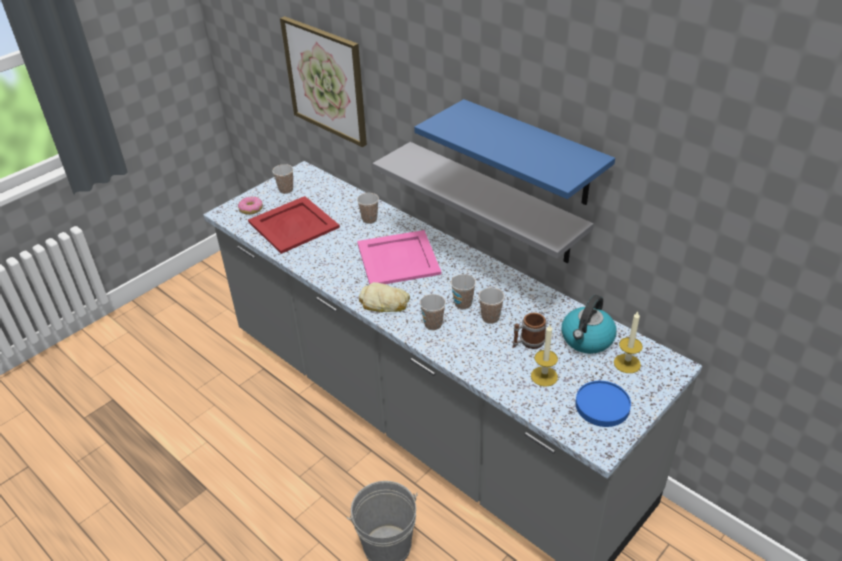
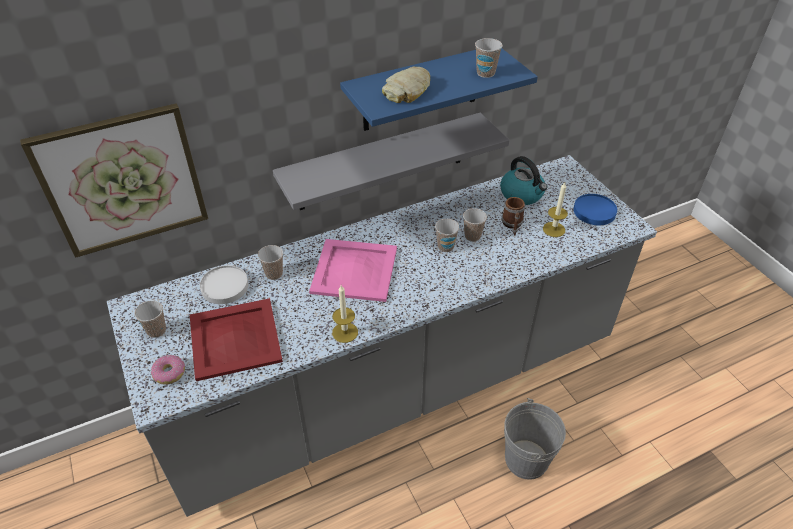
camera: 70 degrees left, 5 degrees up
(343, 202) = (224, 286): none -> white plate
(384, 303) = (417, 297): bread -> bread (408, 91)
(433, 324) = (463, 273): cup -> cup (485, 73)
(627, 363) = (555, 185): candle -> candle (345, 332)

